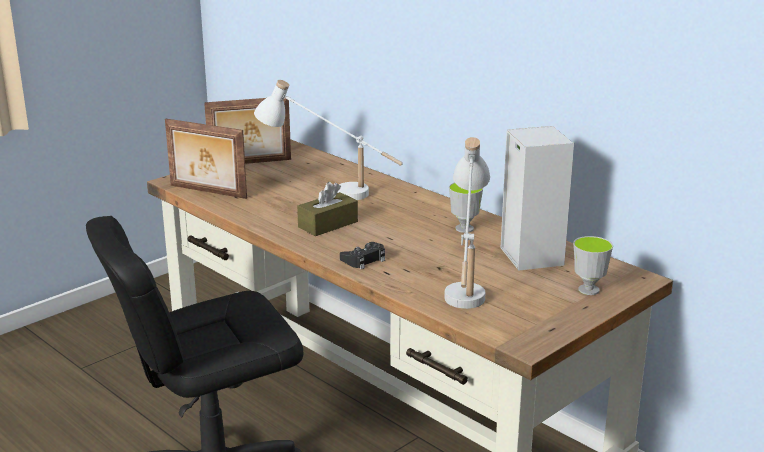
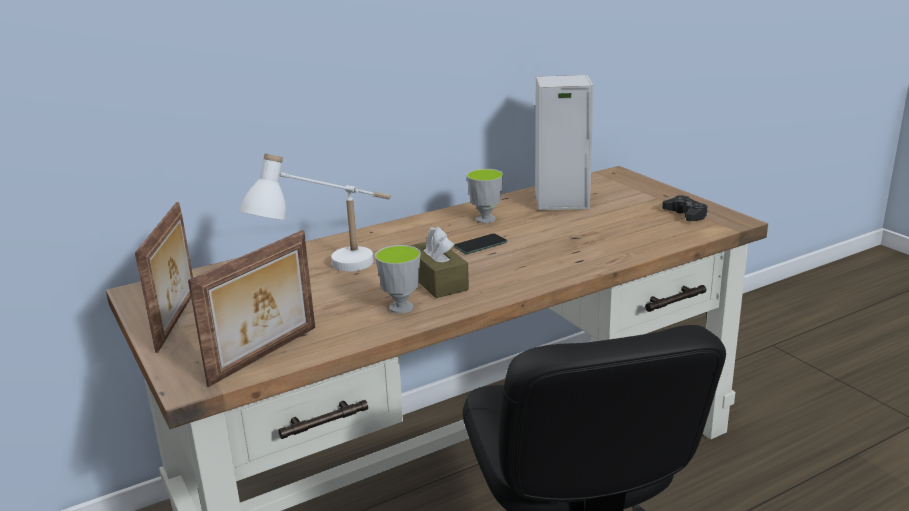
camera: 75 degrees left, 0 degrees up
(364, 260) = (545, 268): black game controller -> black game controller (685, 214)
(405, 232) = (480, 245): none -> phone
(465, 284) = (615, 230): white table lamp -> none
(588, 290) = (634, 191): cup -> cup (401, 307)

